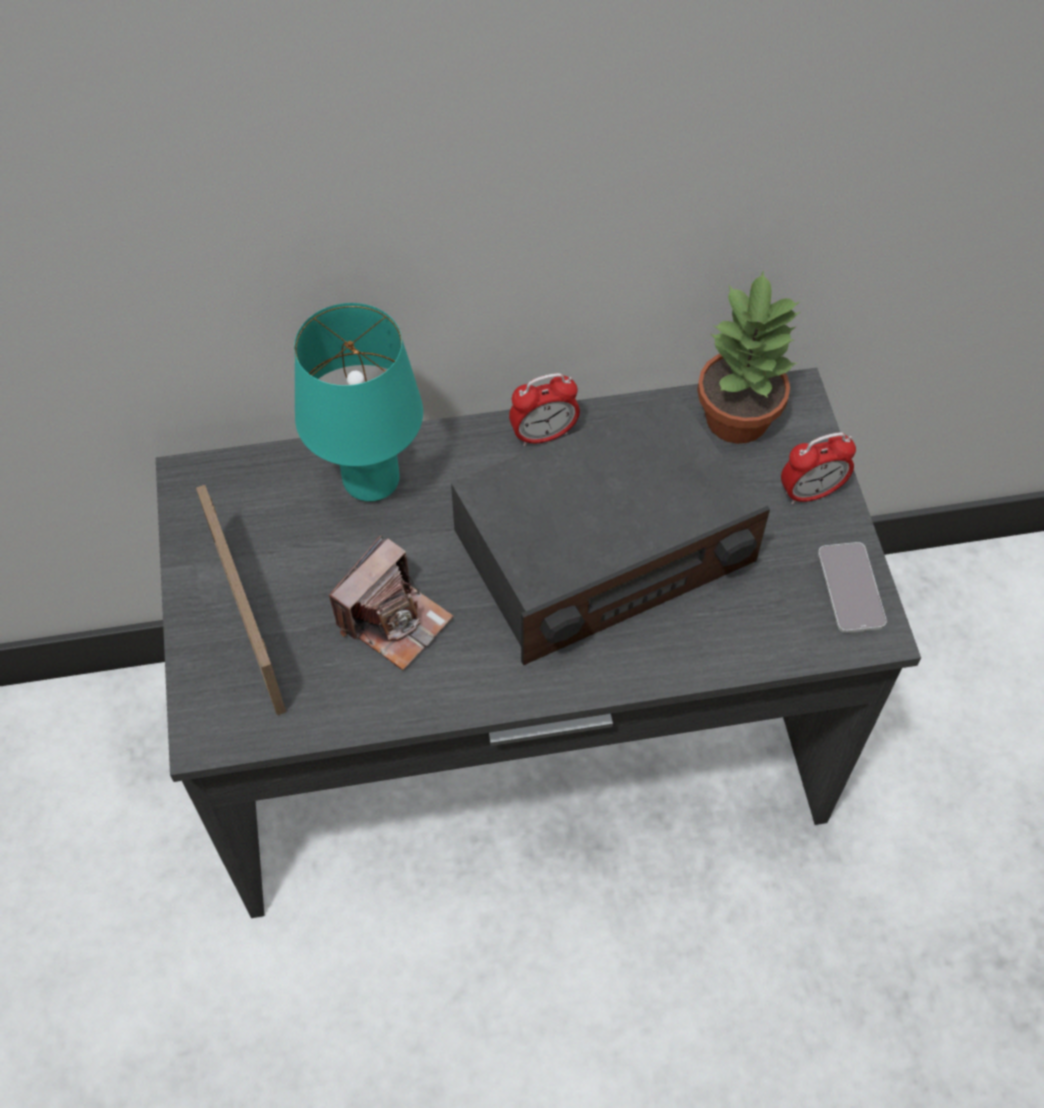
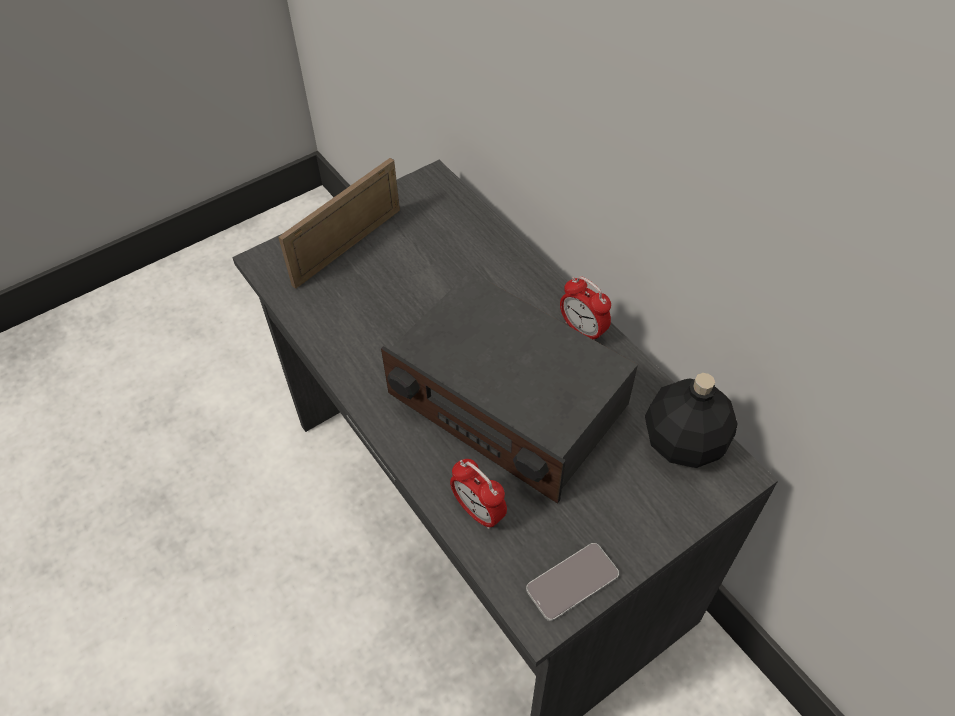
camera: 65 degrees right, 5 degrees down
(372, 483) = (483, 259): turquoise table lamp -> none
(394, 620) = (386, 312): camera -> none
(739, 418) = (684, 443): potted plant -> black bottle
(810, 492) = (647, 519): alarm clock -> alarm clock (478, 511)

